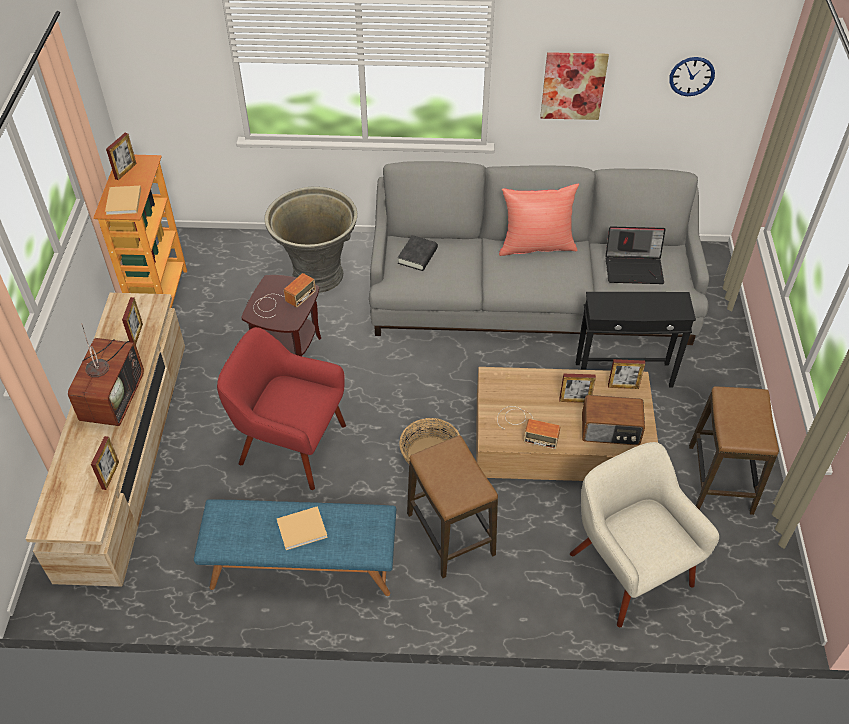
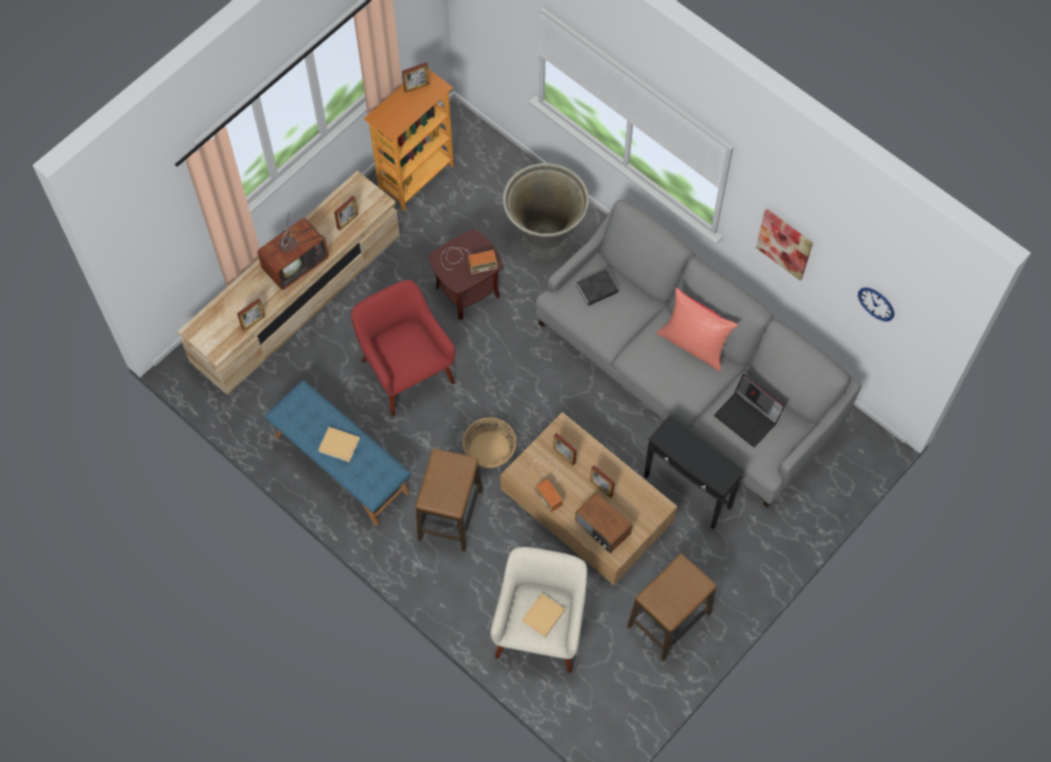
camera: 40 degrees right, 15 degrees up
(123, 202) = (393, 118): beige book -> beige book (542, 616)
(623, 386) = (646, 503): picture frame -> picture frame (564, 456)

